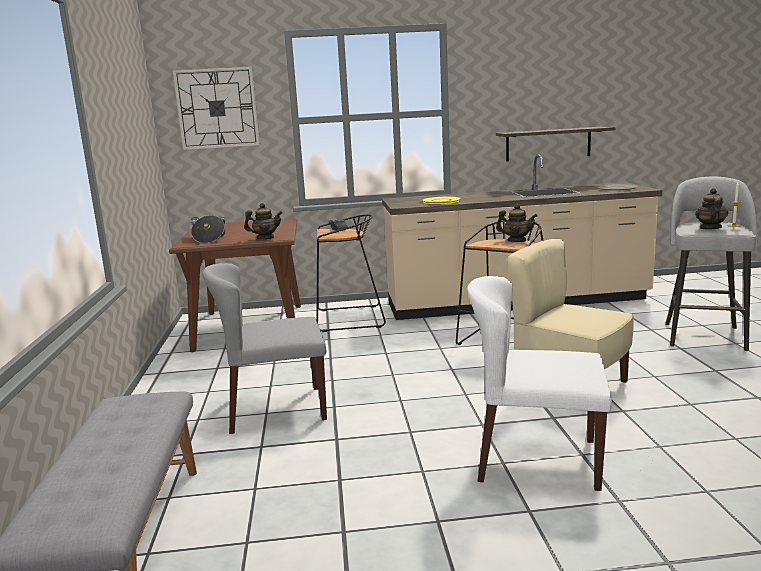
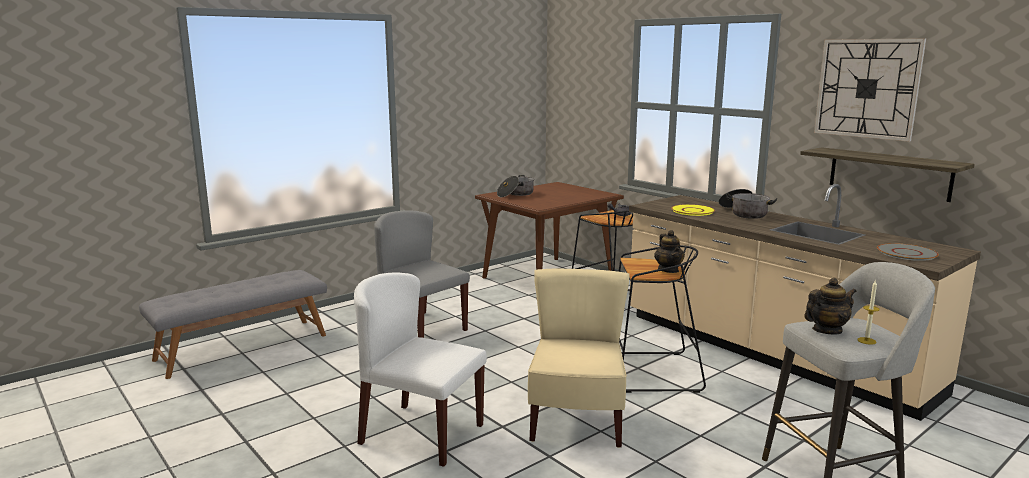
camera: 55 degrees right, 0 degrees up
(217, 108) = (582, 86): wall clock -> wall clock (867, 88)
(265, 238) = (532, 204): teapot -> none
(470, 195) = (744, 213): none -> cooking pot
(536, 460) = (420, 434): white chair -> white chair turned 45 degrees counterclockwise

